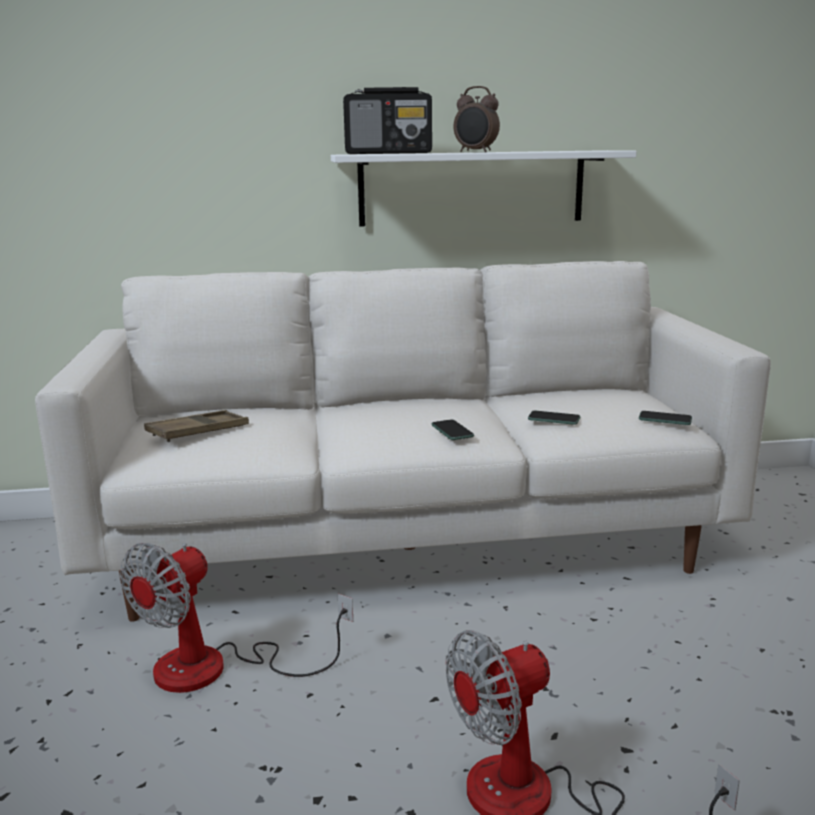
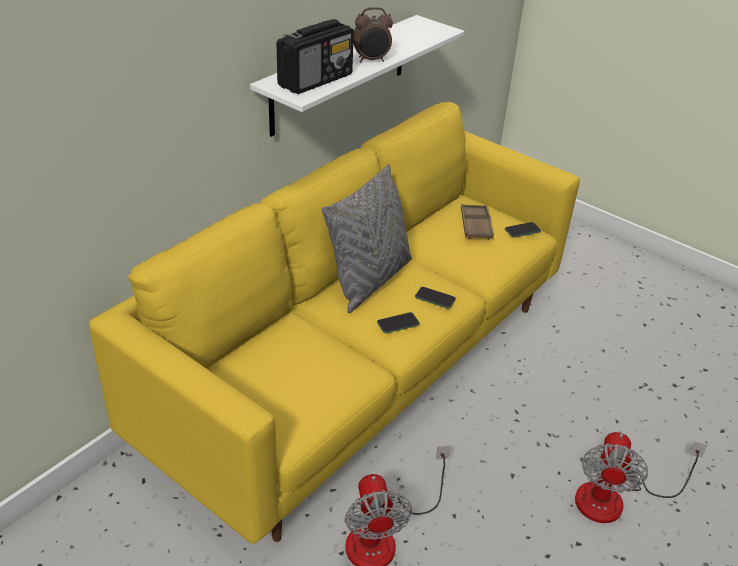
camera: 45 degrees left, 20 degrees up
(198, 432) = (280, 383): brown tray -> brown tray (475, 225)
(410, 544) = (362, 370): white sofa -> yellow sofa
(412, 407) = (369, 280): none -> grey pillow
(554, 419) = (469, 257): phone -> phone (398, 323)

